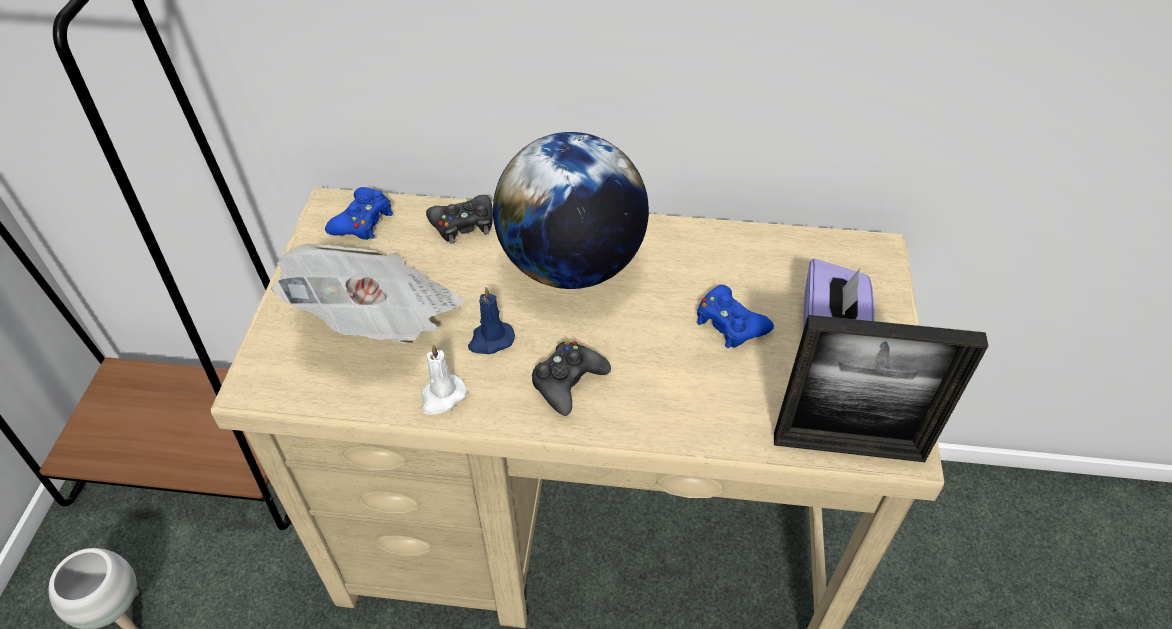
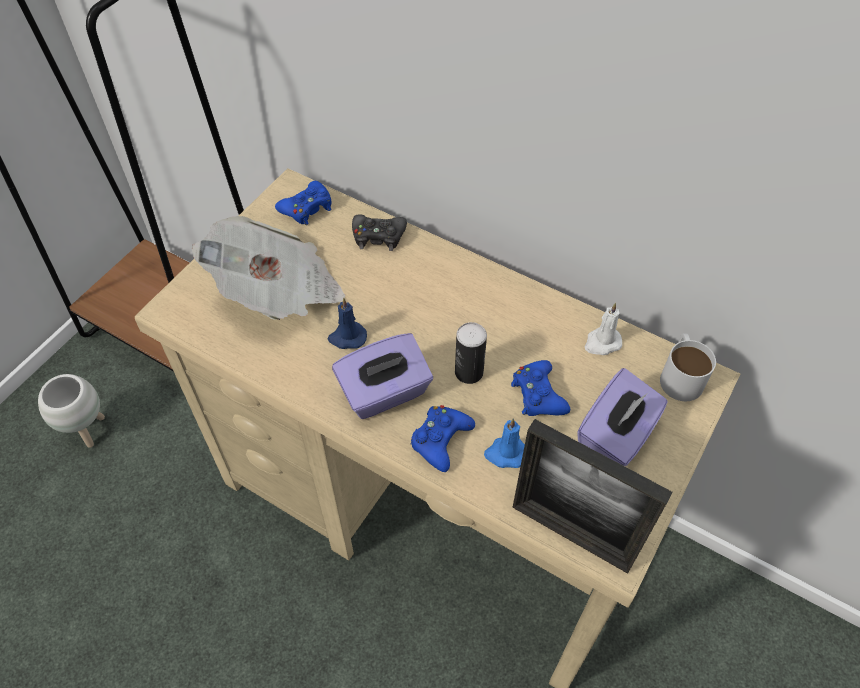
camera: 25 degrees right, 5 degrees up
(442, 397) = (289, 368): white candle -> white candle (602, 343)
(568, 382) = (385, 393): black game controller -> purple tissue box
(572, 265) = (441, 299): globe -> none
(645, 327) = (469, 372): none -> can
(658, 407) = (440, 440): none -> blue game controller
(733, 394) = (505, 454): none -> blue candle
(853, 254) = (680, 374): none -> white mug

